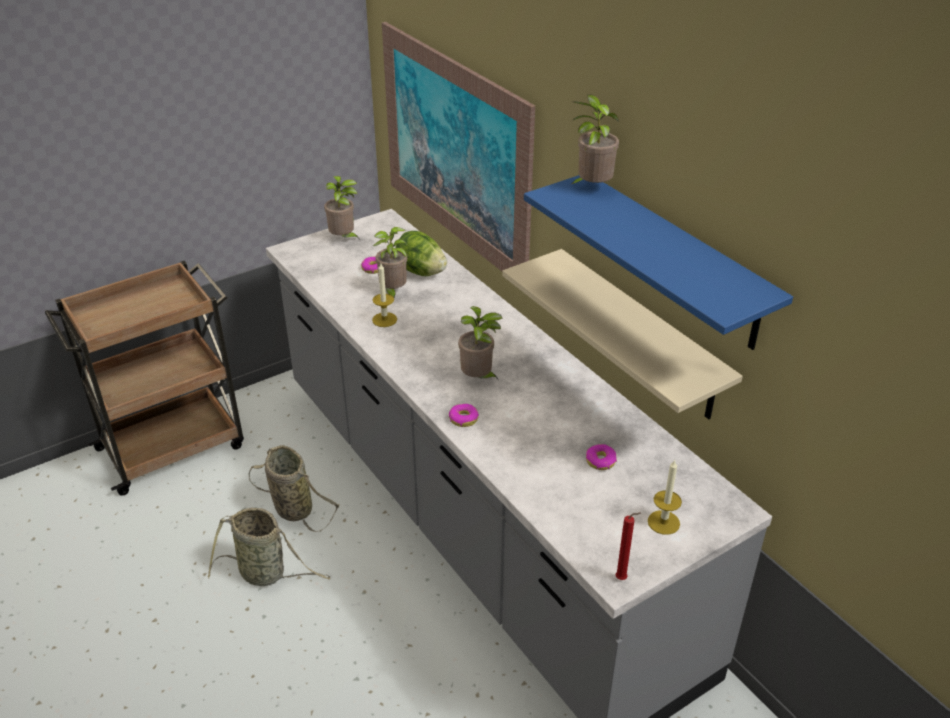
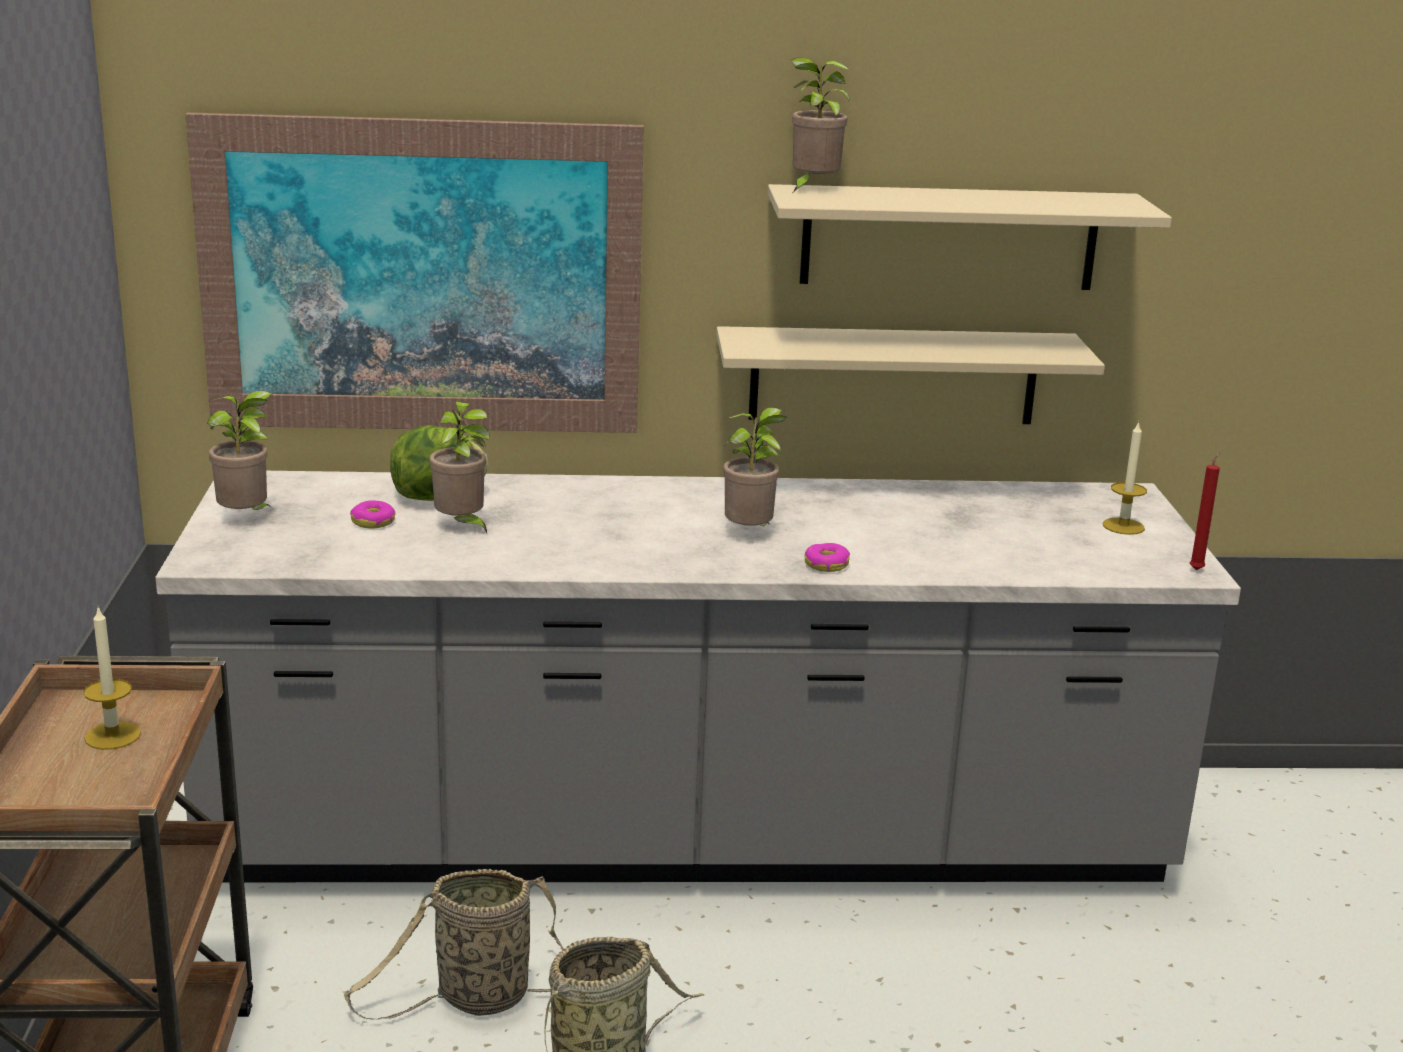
camera: 60 degrees left, 15 degrees down
(384, 319) = (525, 549): candle -> candle (112, 736)
(600, 461) = (991, 522): donut -> none
(675, 261) = (949, 237): blue shelf -> beige shelf

